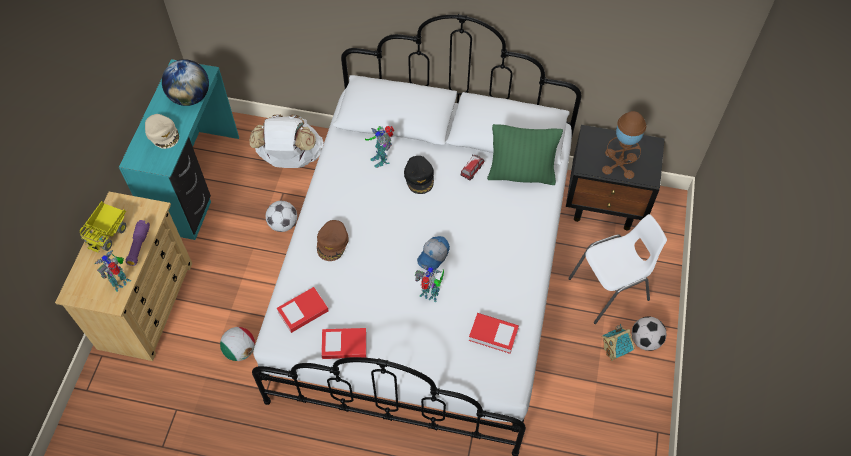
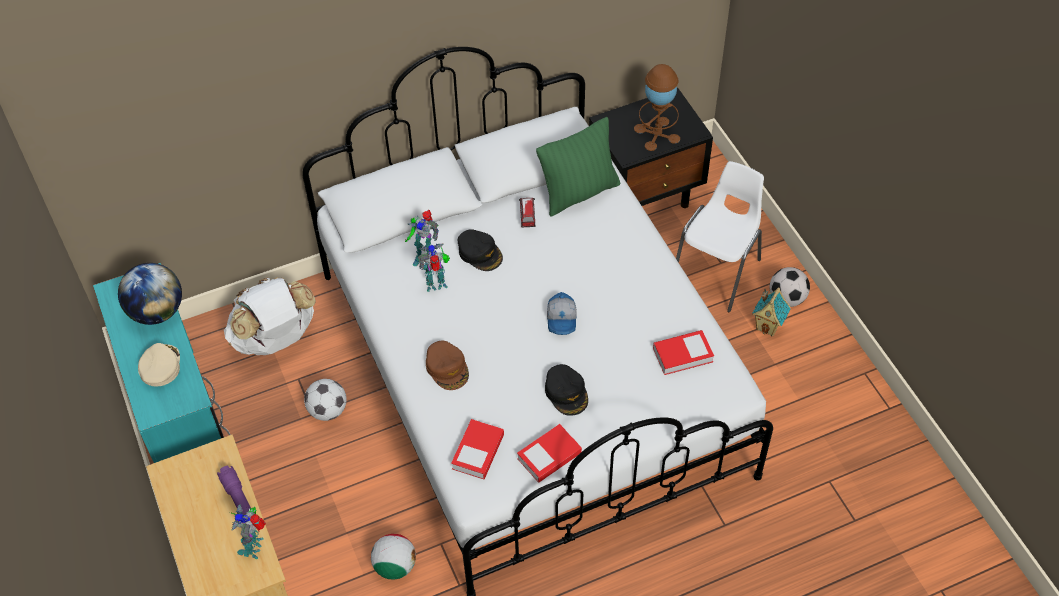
camera: 35 degrees left, 5 degrees down
(108, 233) = (188, 508): toy truck -> none
(163, 133) = (160, 366): beige cap -> beige cap turned 105 degrees counterclockwise
(393, 309) = (566, 392): none -> black cap
(430, 295) = (591, 357): toy robot -> toy robot (437, 285)

